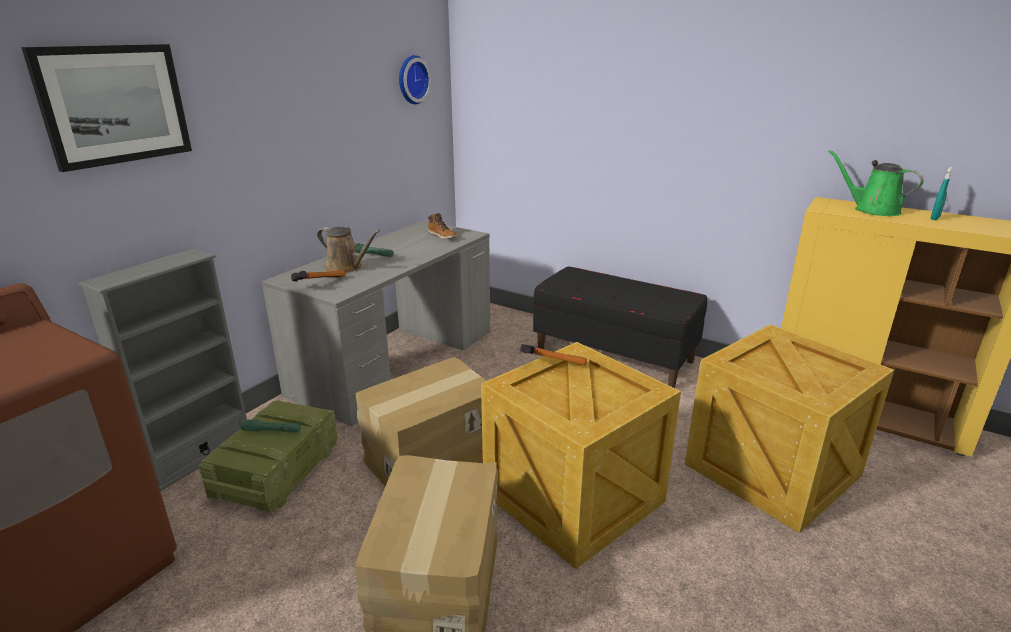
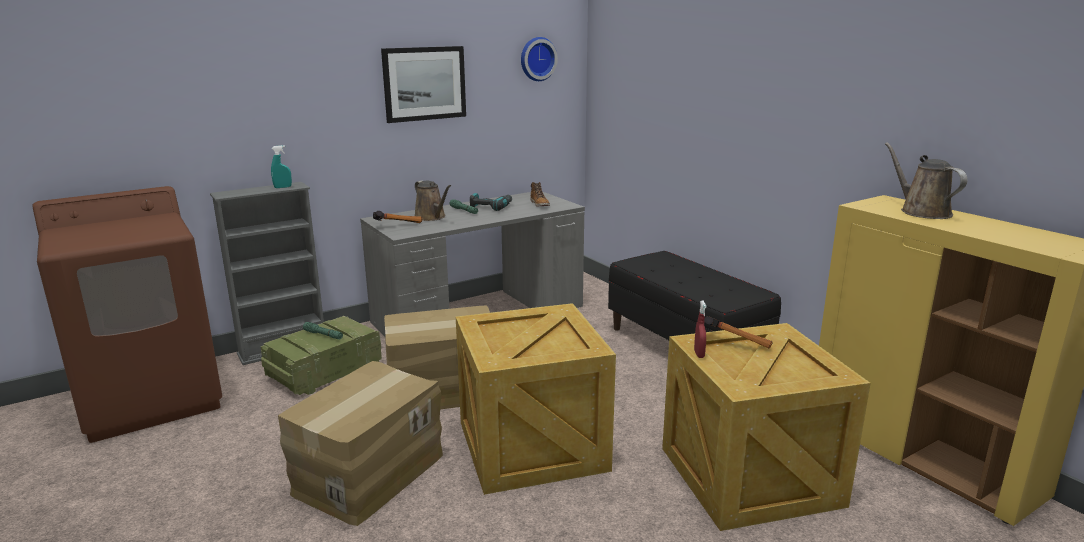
camera: 25 degrees right, 5 degrees down
(114, 104) = (255, 68): picture -> picture (424, 83)
(397, 246) = (491, 207): none -> power drill
(552, 363) = (529, 314): hammer -> hammer (737, 341)
(746, 373) = (699, 354): none -> red spray bottle
(872, 210) = (921, 212): green watering can -> brown watering can
(935, 218) = (983, 226): turquoise spray bottle -> turquoise spray bottle (283, 187)

